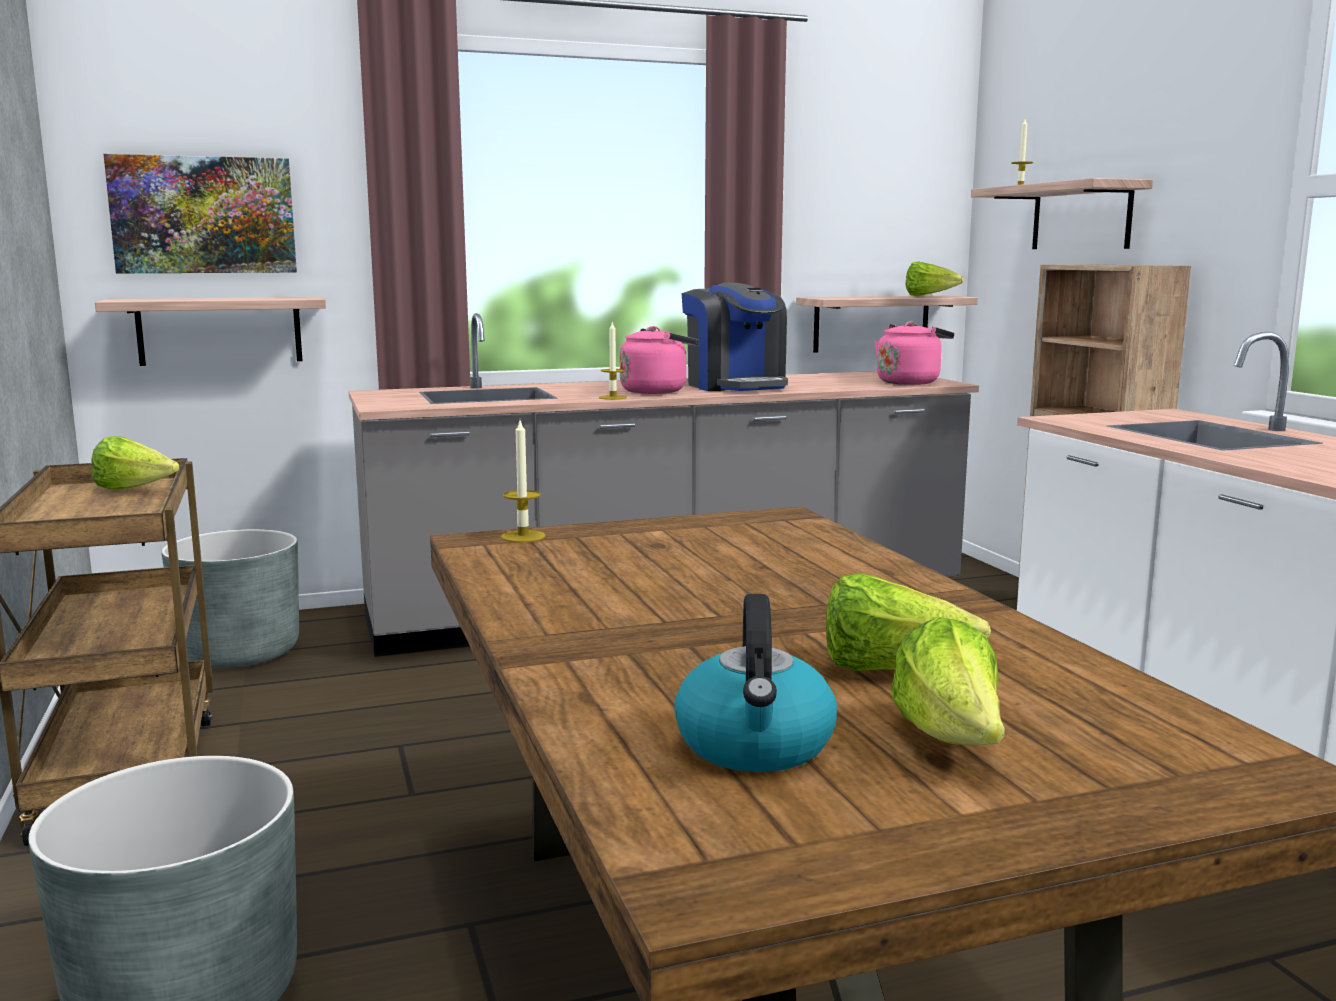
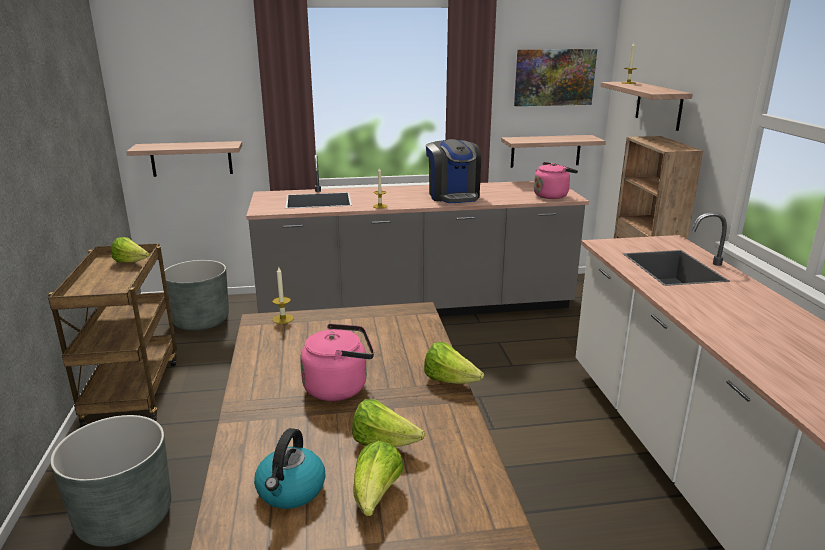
camera: 10 degrees right, 10 degrees up
(204, 215) = (180, 100): picture -> picture (554, 77)
(657, 391) = (407, 200): pink kettle -> pink kettle (340, 387)
(928, 296) = (577, 138): lettuce -> lettuce (450, 381)

